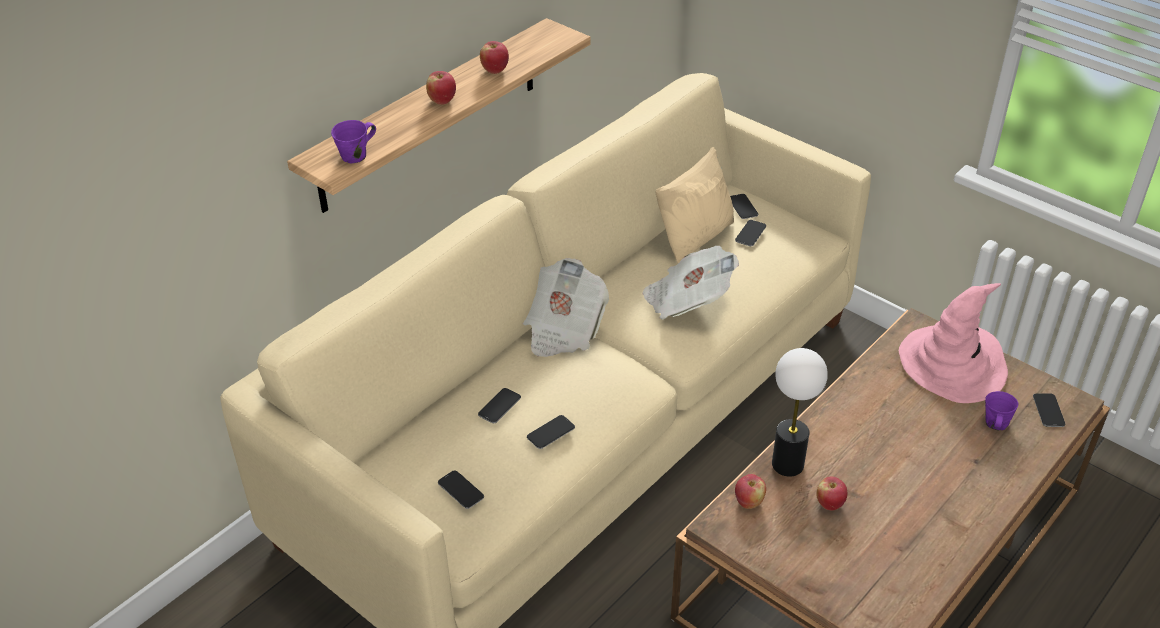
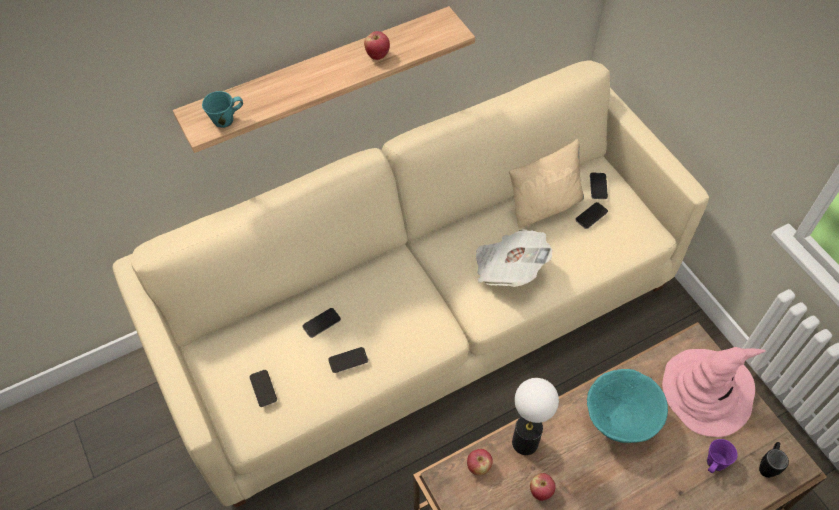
camera: 20 degrees right, 15 degrees up
(356, 156) = (225, 120): purple mug -> turquoise mug
(442, 101) = (319, 78): apple -> none
(561, 328) = (399, 264): newspaper -> none
(877, 417) = (618, 422): none -> turquoise bowl
(1048, 411) = (767, 465): phone -> black mug

